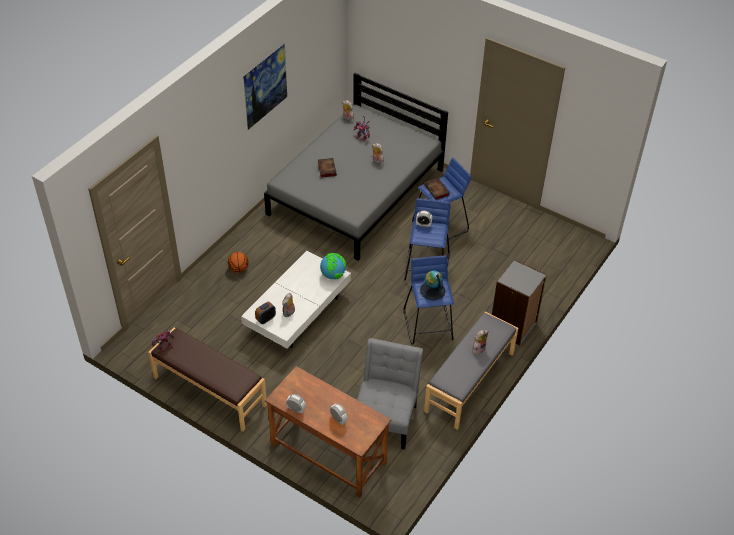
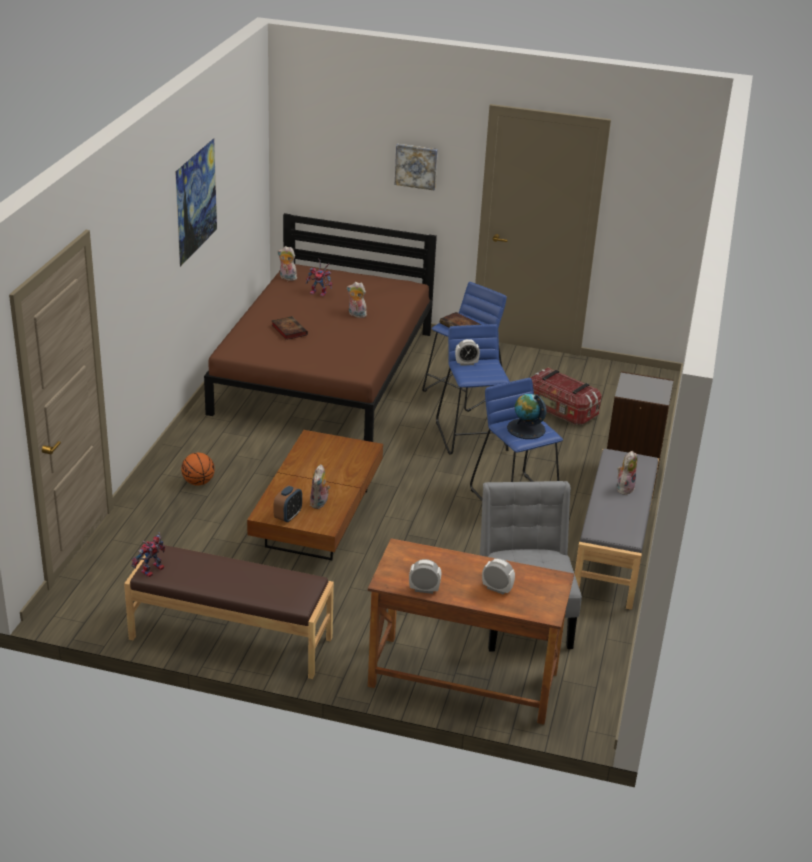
camera: 20 degrees left, 15 degrees down
(297, 313) = (317, 518): white coffee table -> brown coffee table
(333, 275) = (359, 450): globe -> none
(356, 192) = (325, 372): grey bed -> brown bed
(438, 64) = (416, 166): none -> picture
(498, 257) = (560, 411): none -> storage box

